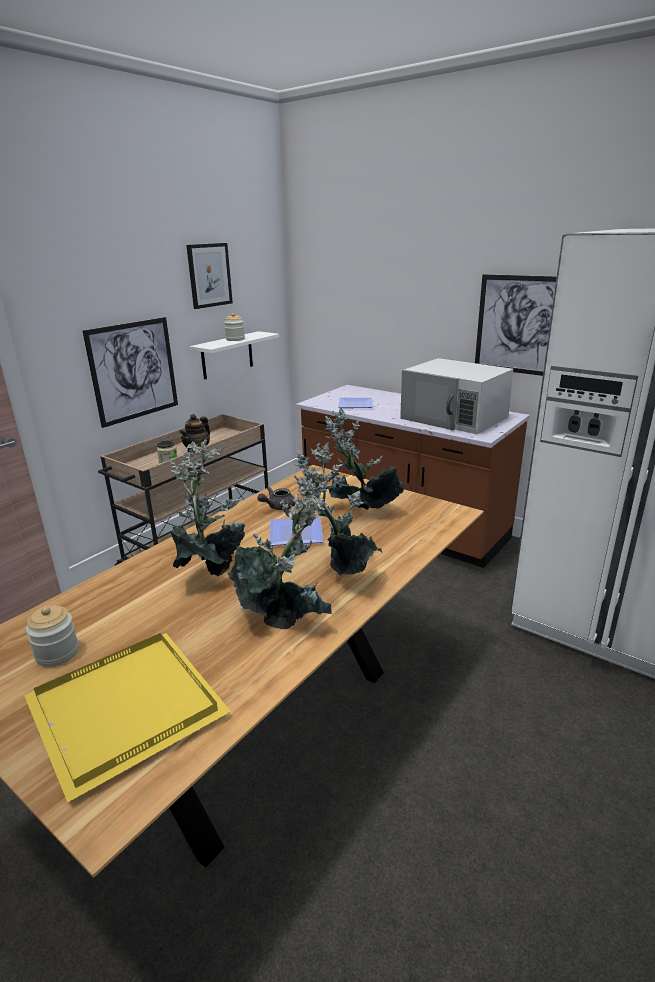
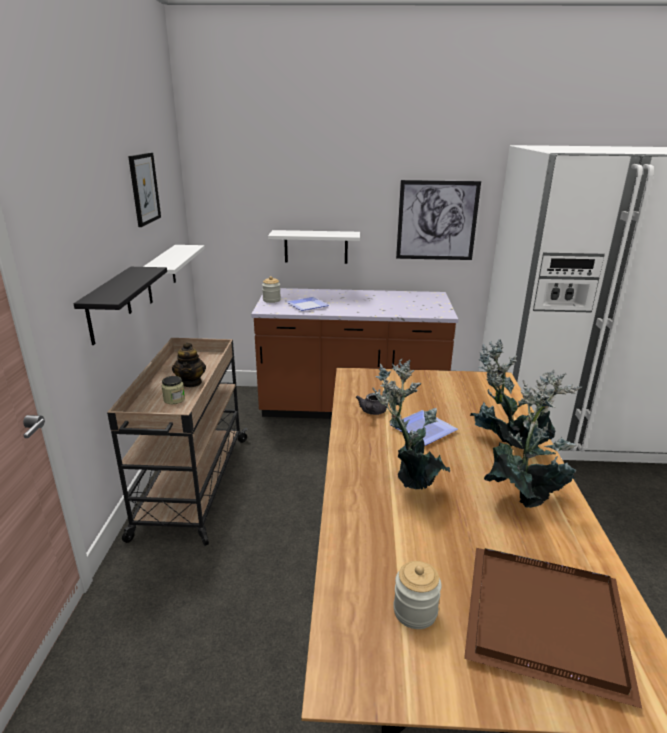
camera: 35 degrees left, 0 degrees up
(122, 708) = (541, 622): yellow tray -> brown tray
(134, 371) = (108, 305): picture -> black shelf
(235, 339) = (174, 256): jar -> jar (271, 300)
(359, 512) = (438, 397): potted plant -> none
(394, 346) = (316, 247): none -> white shelf
(454, 418) = (402, 303): white microwave -> none

